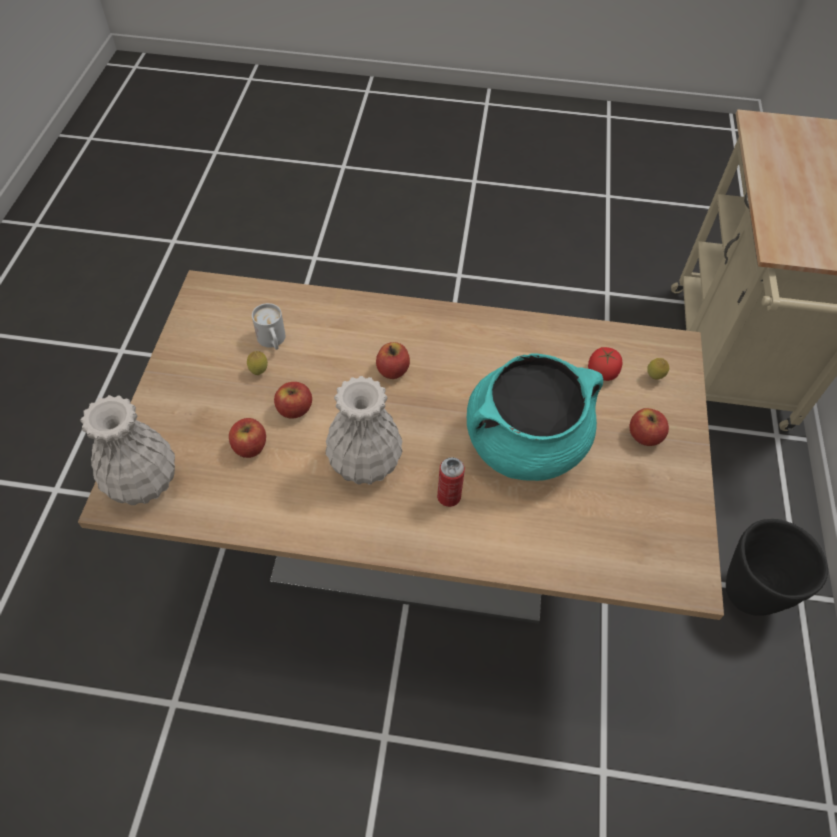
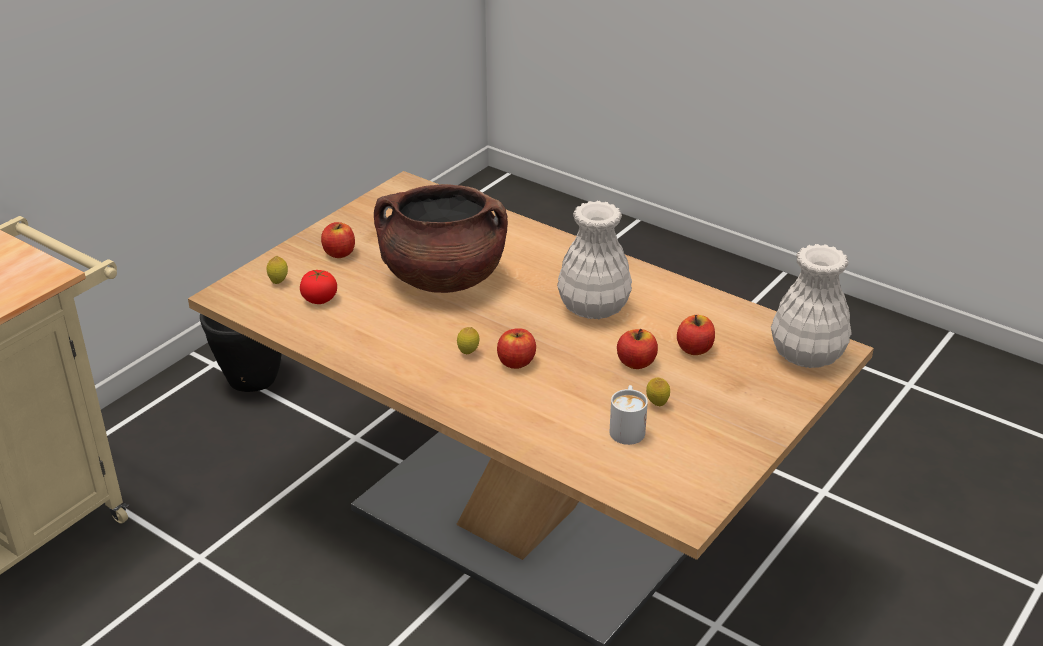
camera: 150 degrees left, 20 degrees down
(436, 364) = (468, 353): none -> lemon
(449, 497) = (538, 269): can -> none
(525, 443) = (443, 278): turquoise cooking pot -> brown cooking pot

